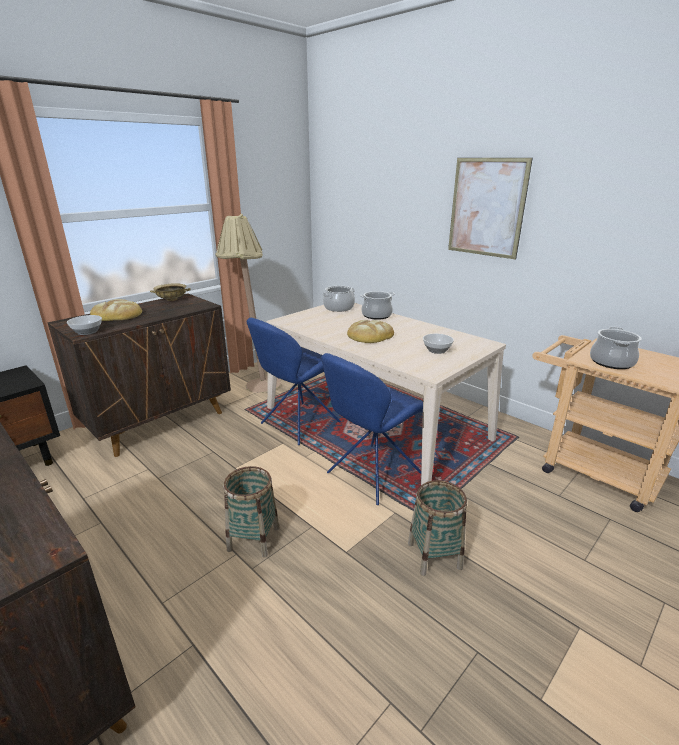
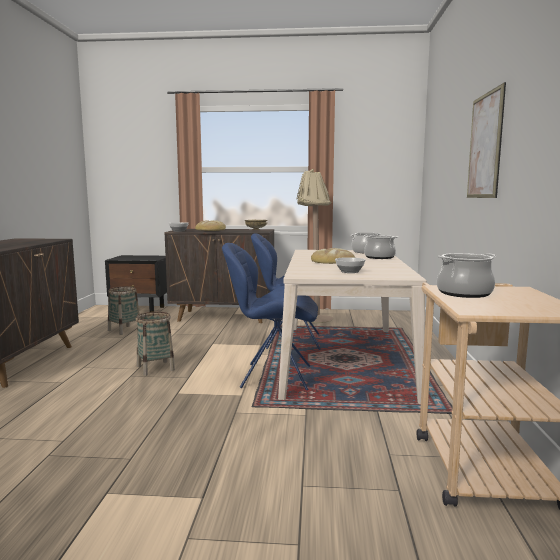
camera: 50 degrees right, 15 degrees down
(434, 555) = (213, 420): basket -> basket (124, 330)

